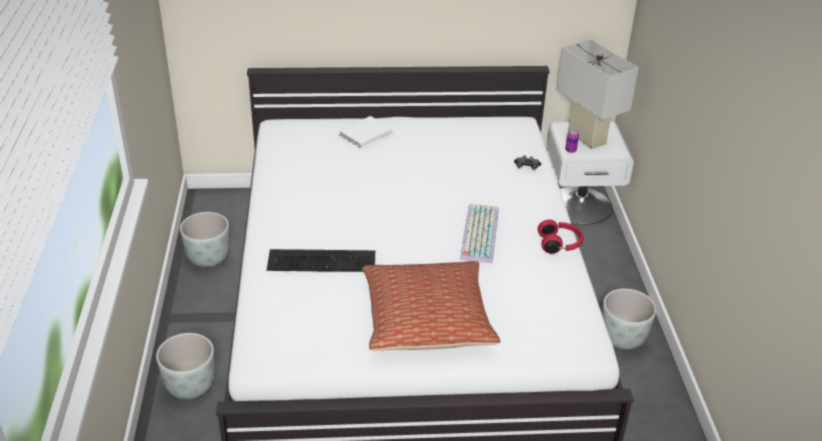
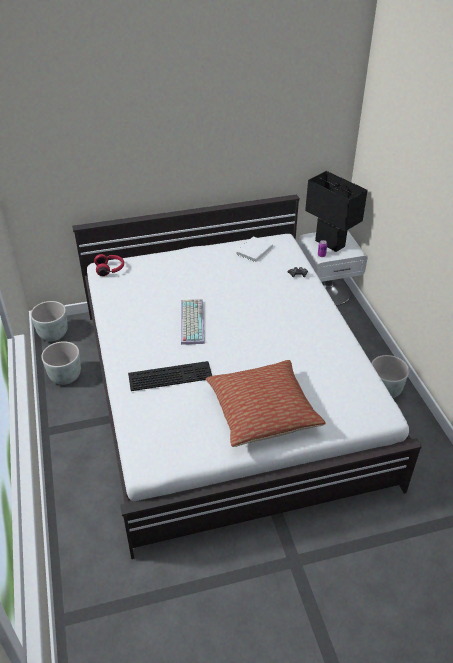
camera: 10 degrees left, 5 degrees up
(191, 386) = (81, 484): grey planter -> grey planter (54, 334)
(363, 134) = (170, 265): white book -> white book (253, 251)
(478, 233) = (279, 334): keyboard -> keyboard (191, 321)
(560, 244) = (340, 334): red headphones -> red headphones (110, 269)
(586, 138) = (330, 243): white table lamp -> black table lamp

